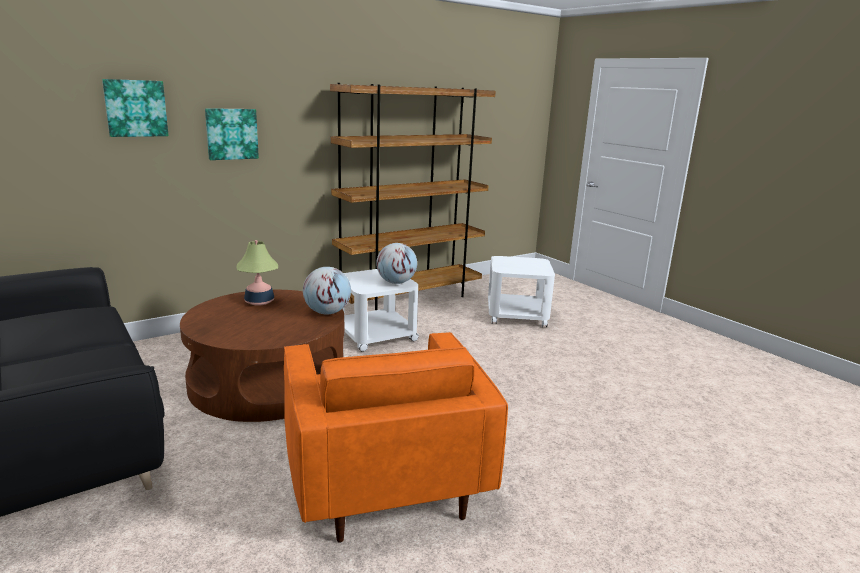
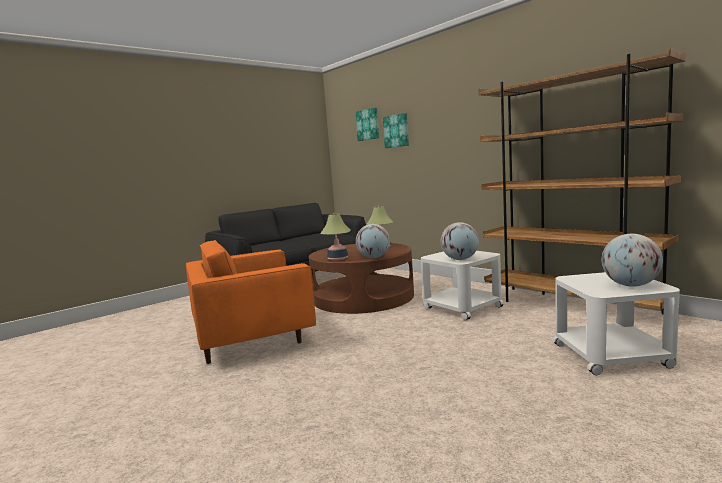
camera: 85 degrees right, 10 degrees down
(231, 134) = (440, 141): picture -> picture (368, 124)
(302, 331) = (337, 259): none -> table lamp
(531, 263) = (630, 285): none -> globe

